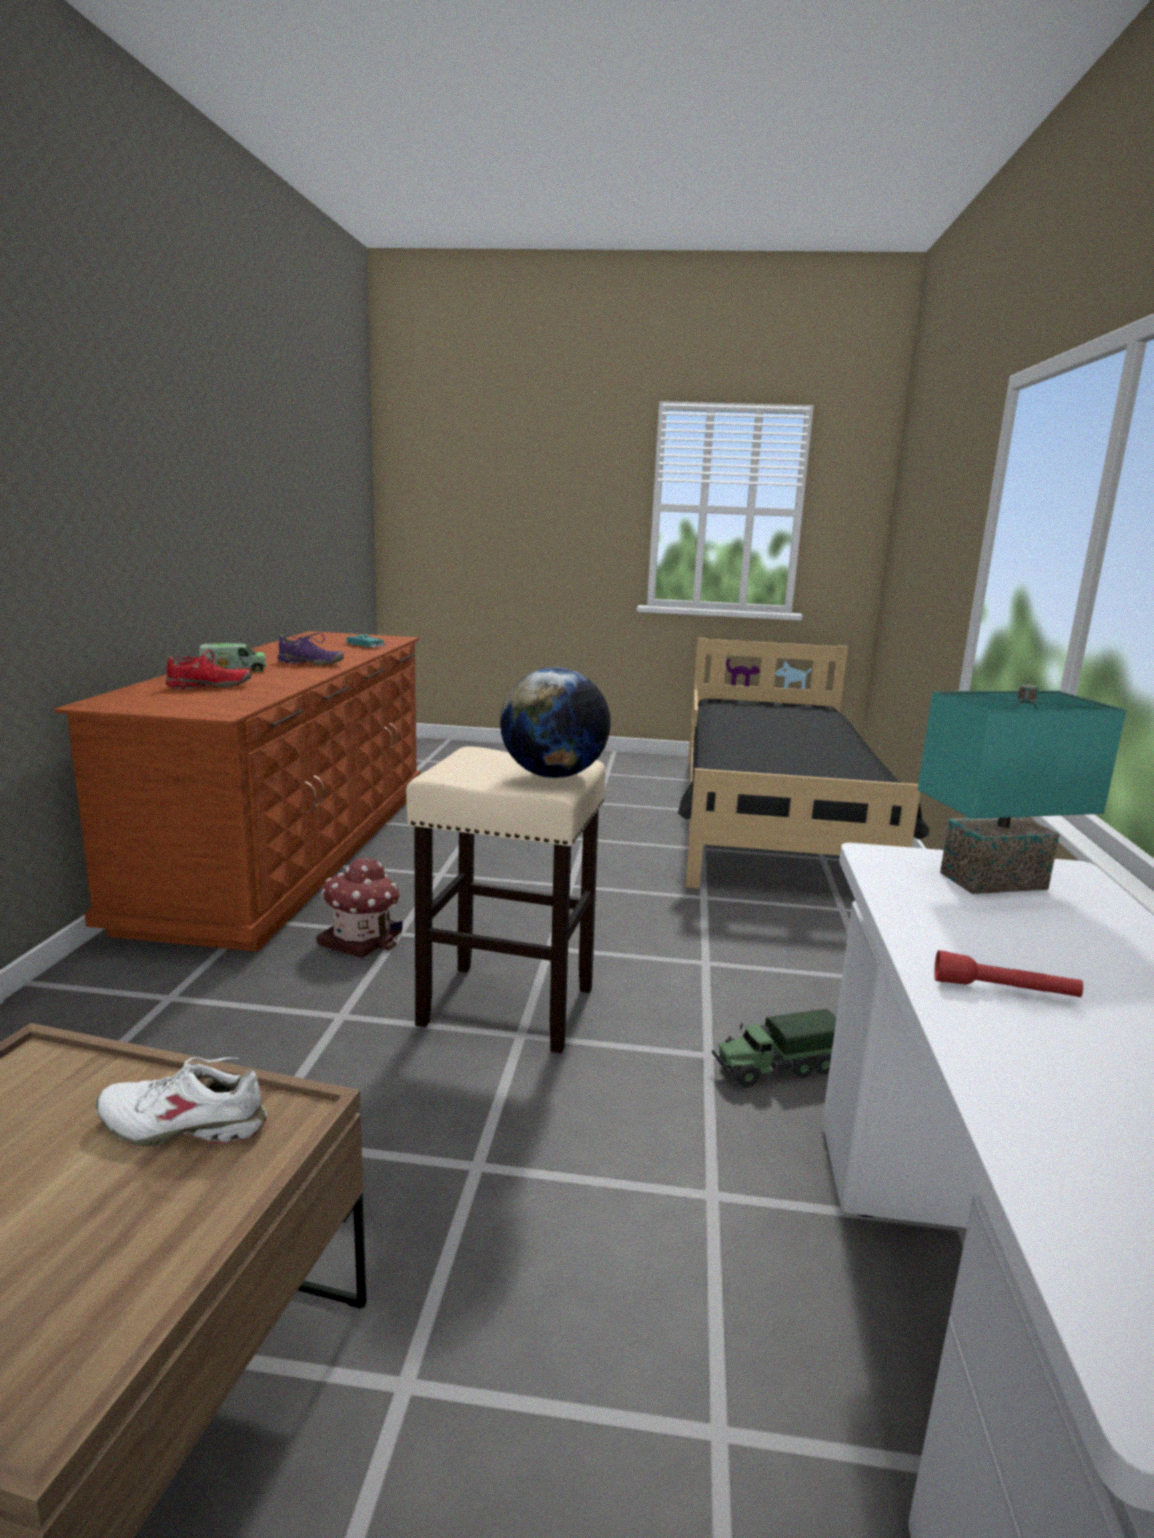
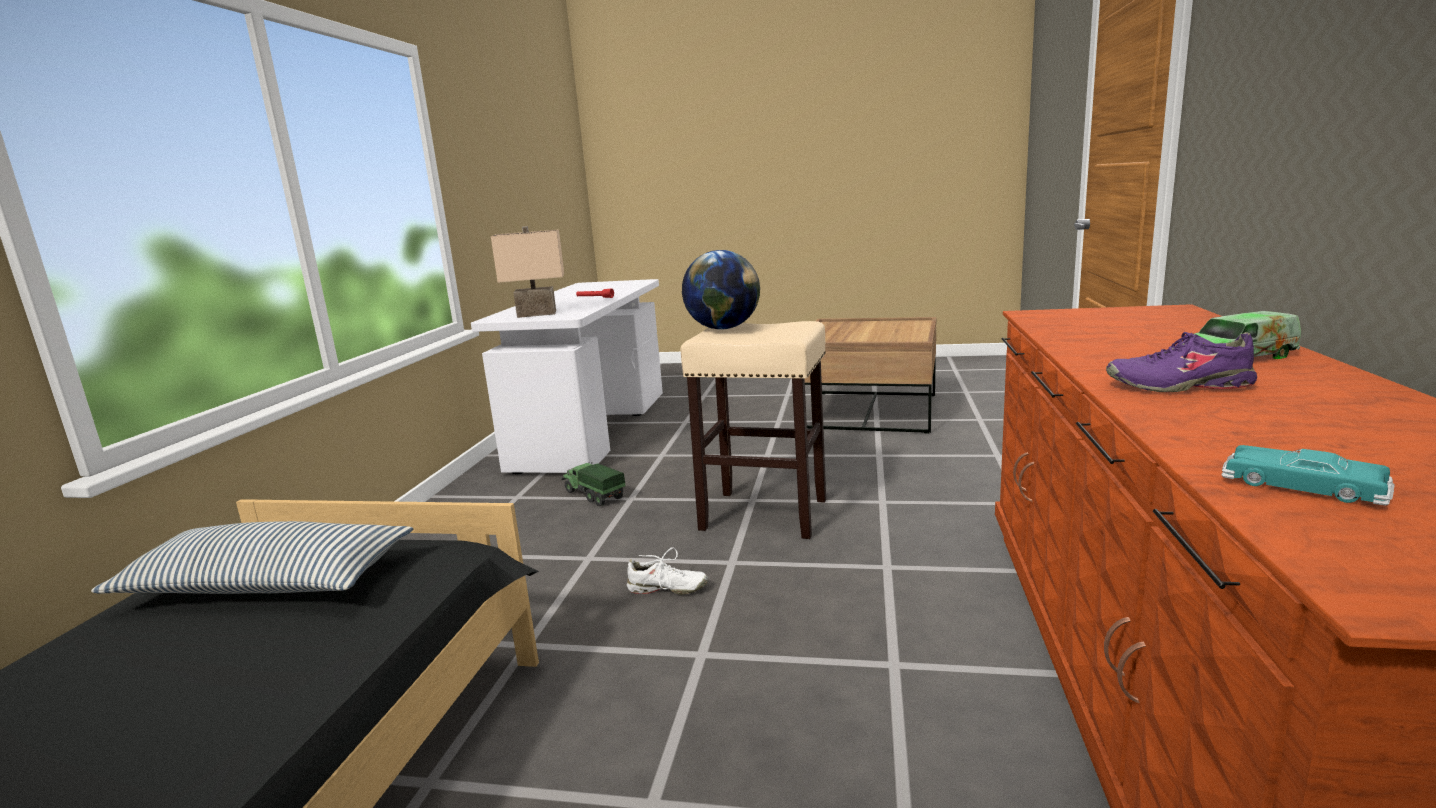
camera: 175 degrees left, 0 degrees up
(184, 1124) = (844, 339): white shoe -> white shoe (667, 589)
(209, 687) = (1150, 332): red shoe -> none
(362, 938) = (919, 558): toy house -> none
(775, 1068) = (593, 495): toy truck -> toy truck turned 120 degrees counterclockwise
(805, 768) = (269, 585): none -> pillow
(994, 883) = (537, 314): turquoise table lamp -> beige table lamp

